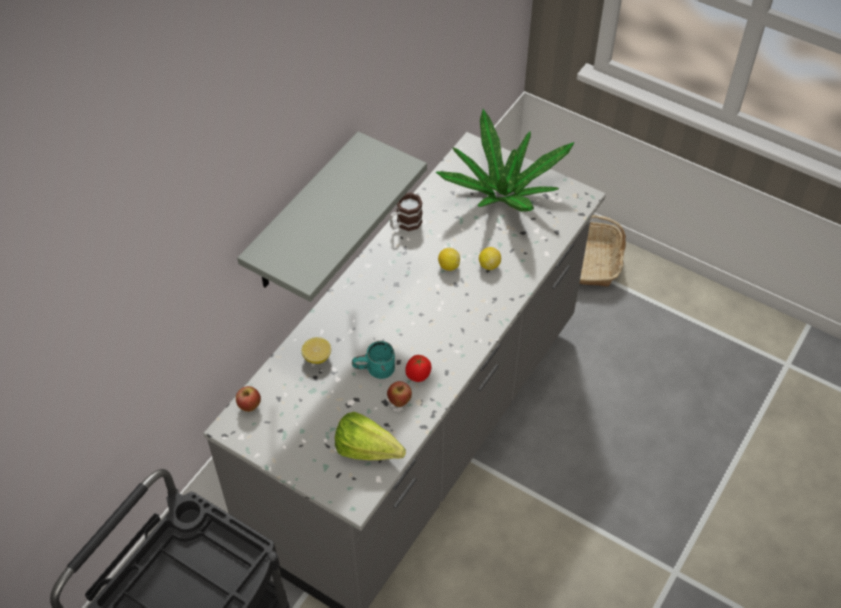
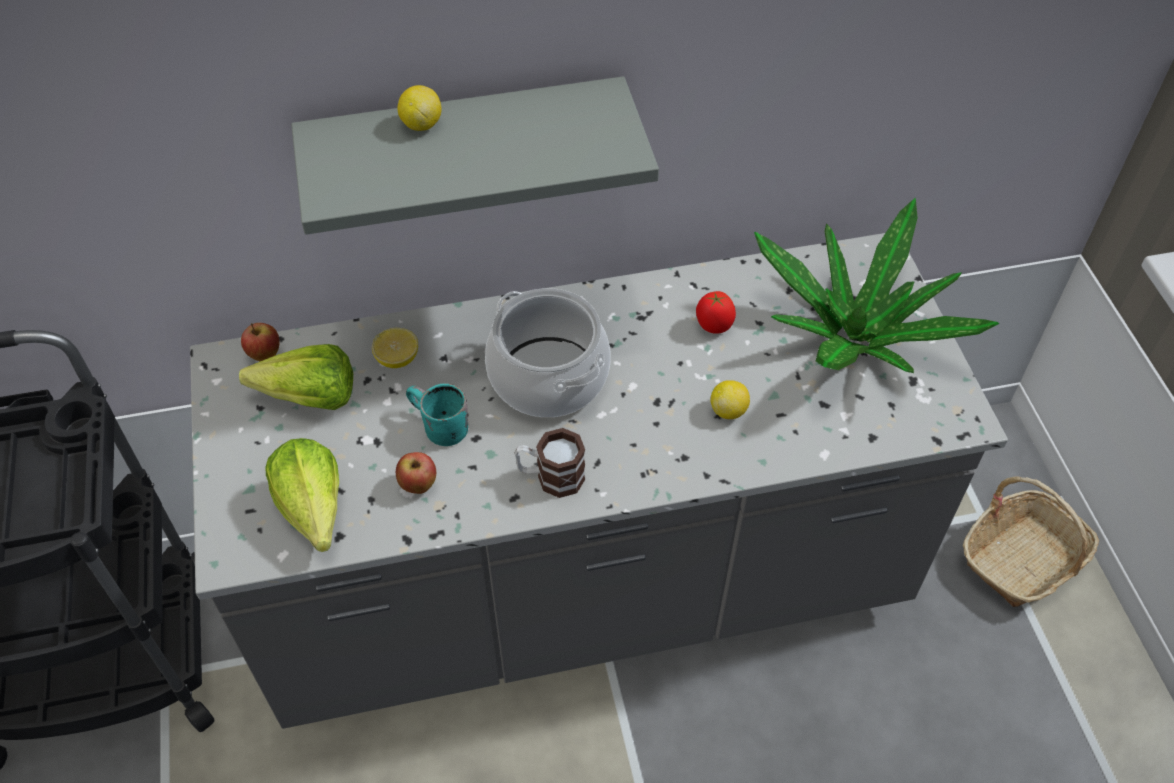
camera: 45 degrees right, 0 degrees up
(293, 409) = (301, 396): none -> lettuce
(397, 310) = (549, 377): none -> cooking pot
(405, 224) = (683, 285): mug -> mug (550, 477)
(418, 376) = (476, 474): tomato -> tomato (713, 326)
(448, 266) = (675, 373): lemon -> lemon (421, 124)

